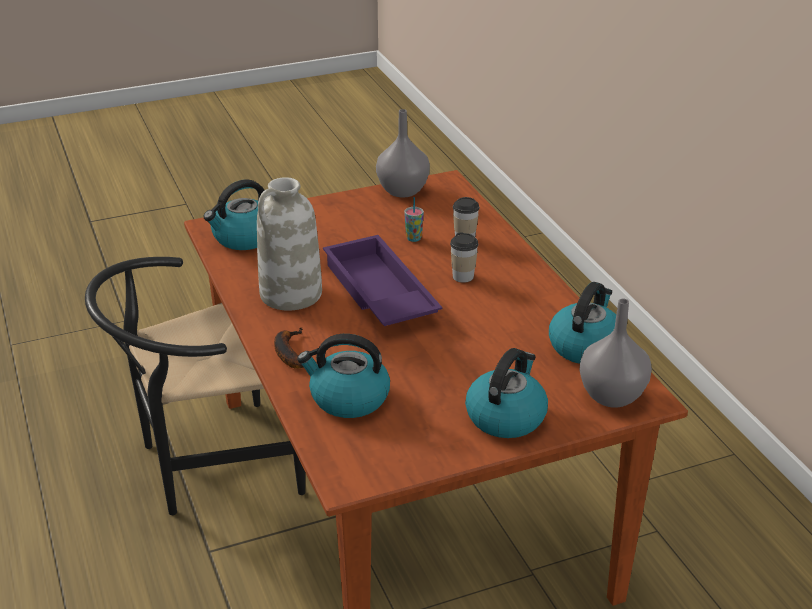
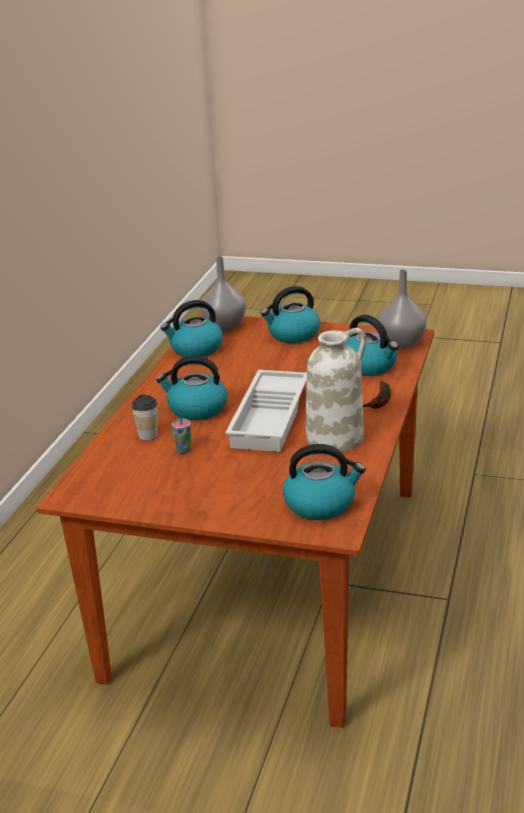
camera: 140 degrees left, 5 degrees down
(207, 465) = (405, 668): black chair -> none
(377, 293) = (271, 418): purple tray -> white tray
(402, 191) = (122, 500): grey vase -> grey vase (403, 343)
(463, 276) = (196, 409): cup -> kettle

